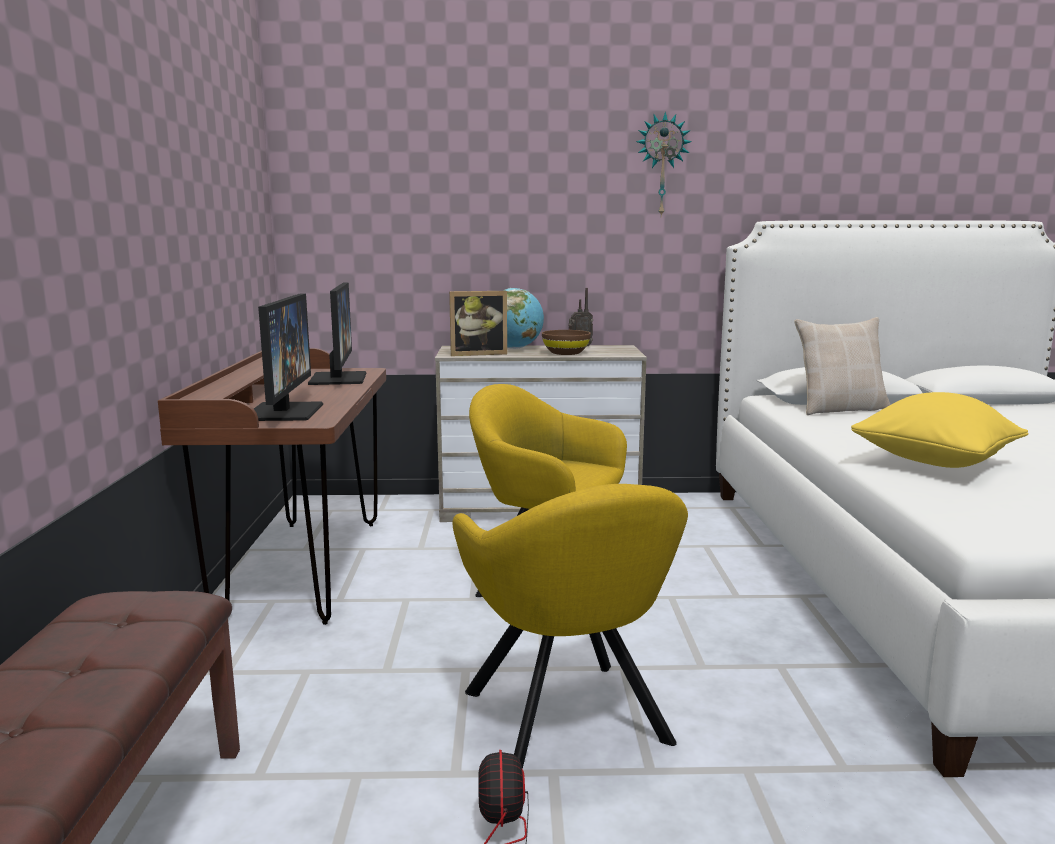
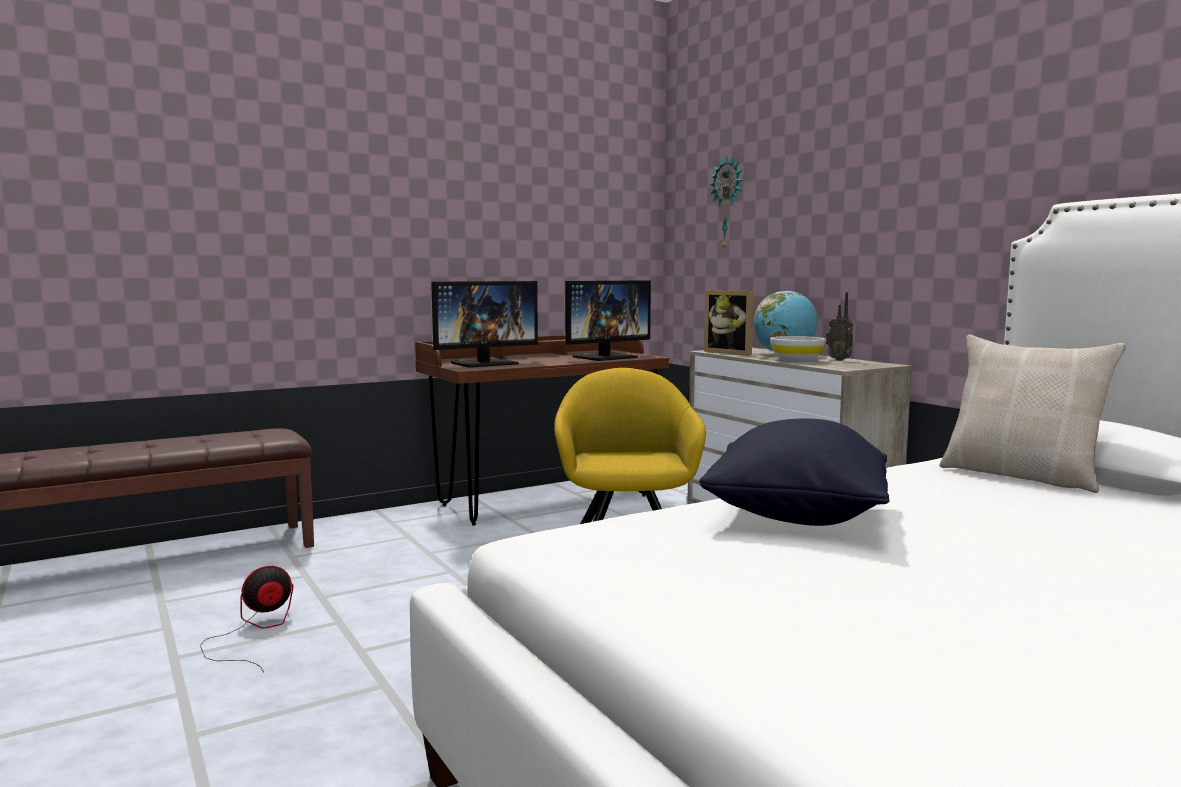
camera: 60 degrees right, 5 degrees down
(565, 353) = (796, 360): brown bowl -> white bowl
(569, 724) = (403, 614): yellow armchair -> none
(662, 165) = (955, 143): wall clock -> wall clock (728, 203)
(934, 464) = (796, 517): yellow pillow -> black pillow

